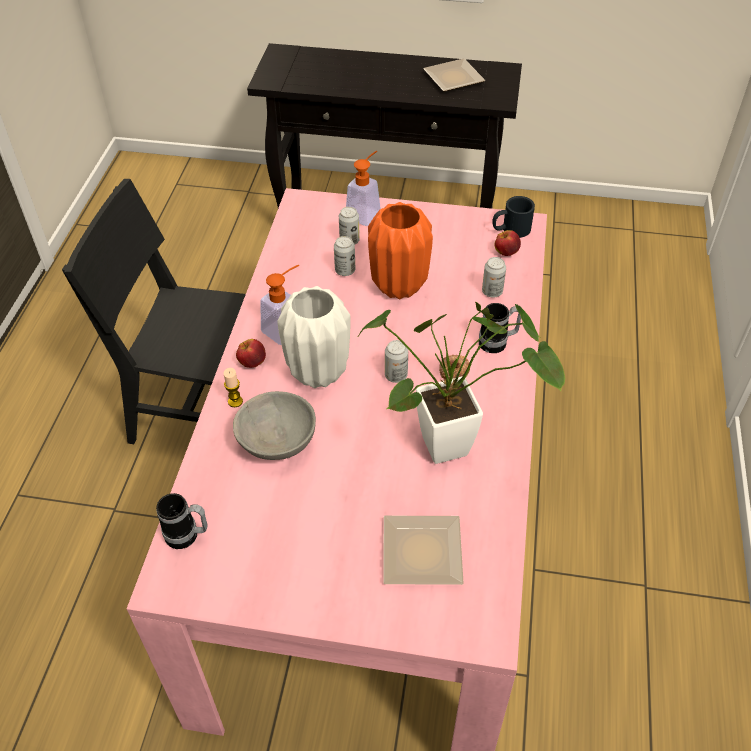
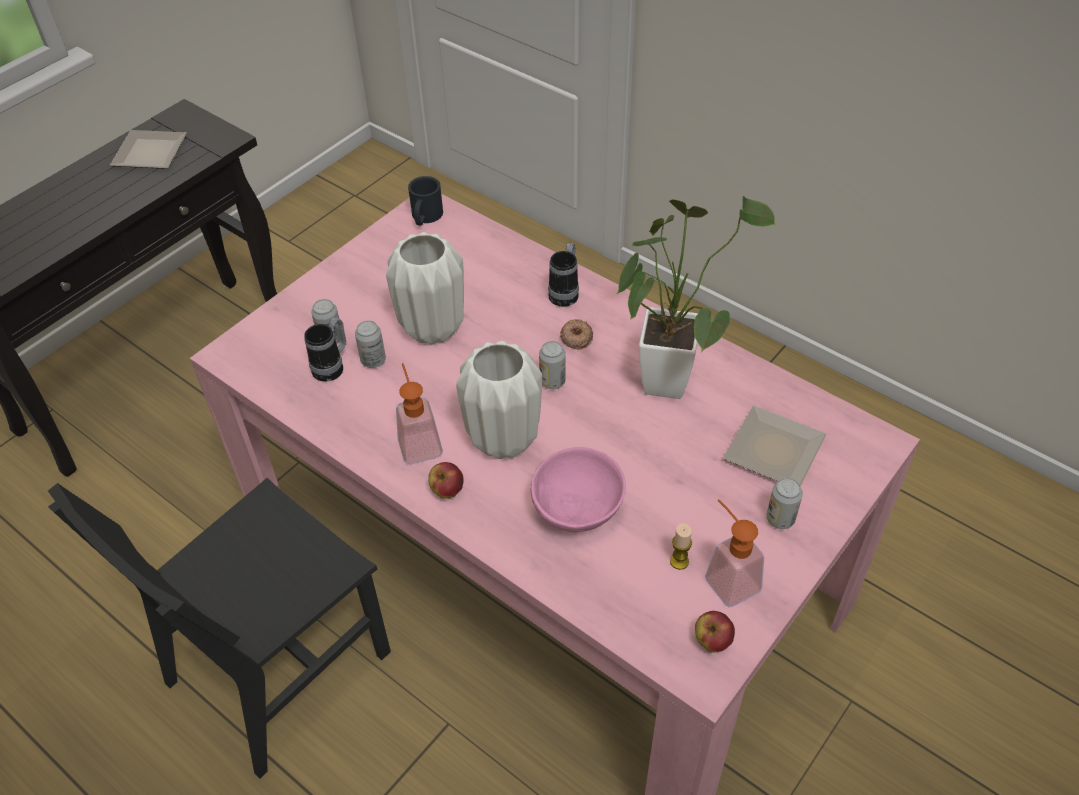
camera: 60 degrees left, 0 degrees up
(188, 536) = (652, 633): mug -> mug (332, 366)
(235, 401) = (493, 526): candle -> candle (679, 561)
(277, 445) = (579, 511): grey bowl -> pink bowl
(366, 212) = (299, 308): soap dispenser -> soap dispenser (726, 577)
(398, 286) = (432, 329): orange vase -> white vase
(492, 292) = (497, 267): can -> can (780, 519)
(506, 252) = (453, 234): apple -> apple (712, 641)

